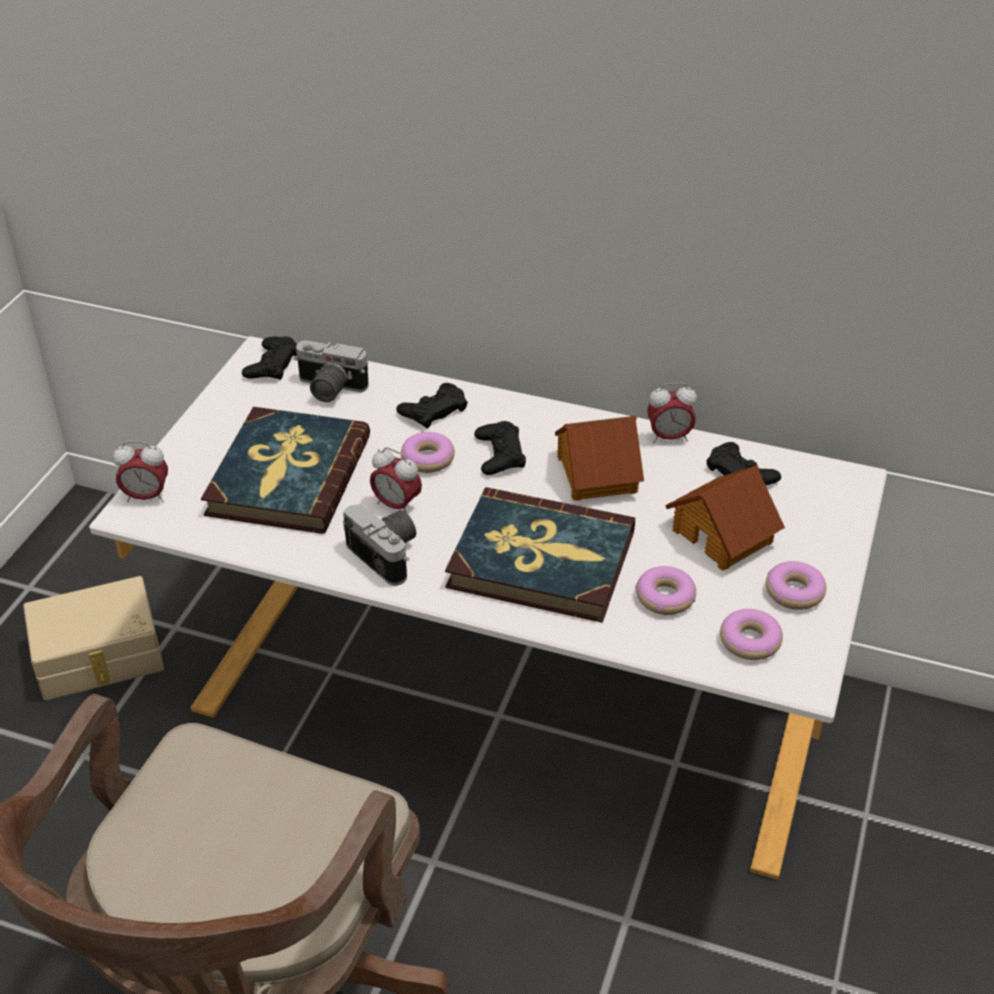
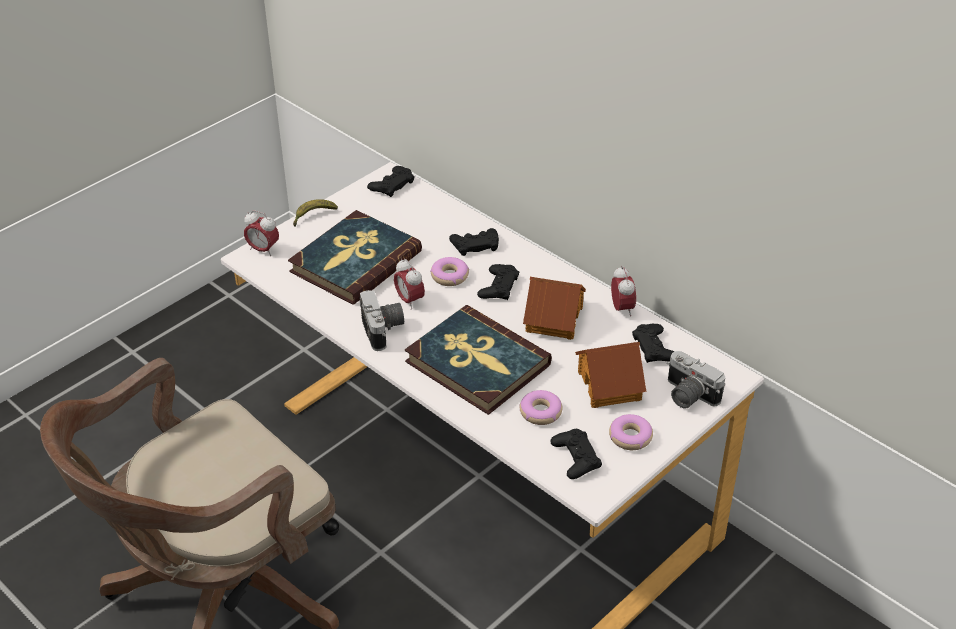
camera: 25 degrees right, 0 degrees up
(99, 657) = (247, 353): beige storage box -> none
(189, 432) = (313, 216): none -> banana
(328, 389) = (417, 212): camera -> camera (687, 395)
(669, 437) = (622, 309): alarm clock -> alarm clock turned 120 degrees counterclockwise
(749, 641) = (576, 458): donut -> black game controller

